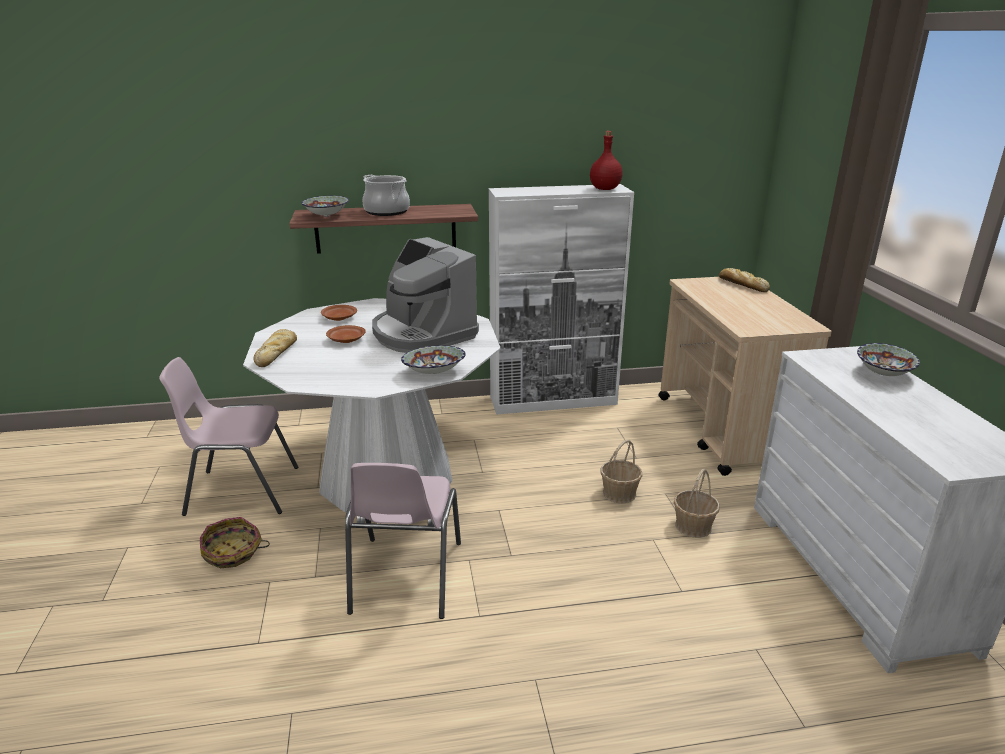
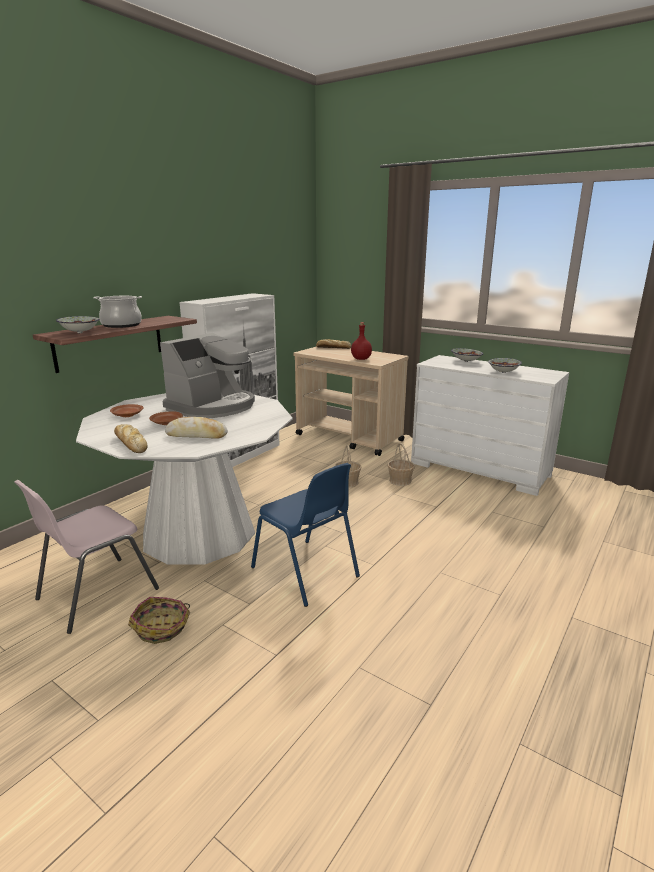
camera: 45 degrees left, 5 degrees down
(336, 365) = (196, 435): none -> bread
(405, 578) = (306, 572): pink chair -> blue chair
(422, 334) = (212, 406): coffee machine -> coffee machine turned 60 degrees counterclockwise
(434, 373) = (271, 419): bowl -> bowl (504, 372)
(604, 189) = (254, 295): red bottle -> red bottle (361, 359)

